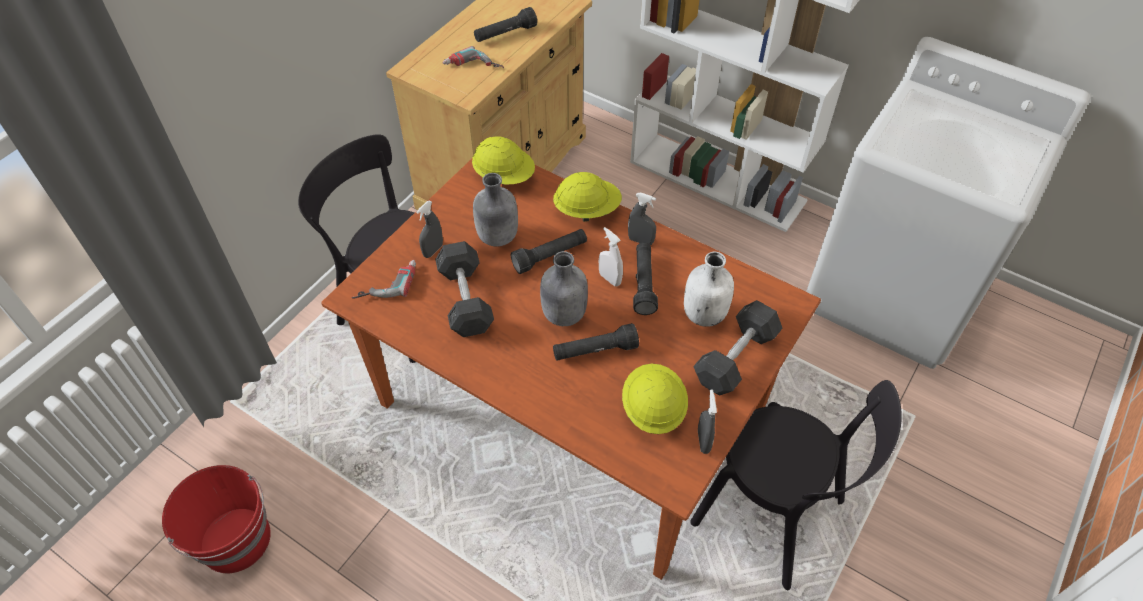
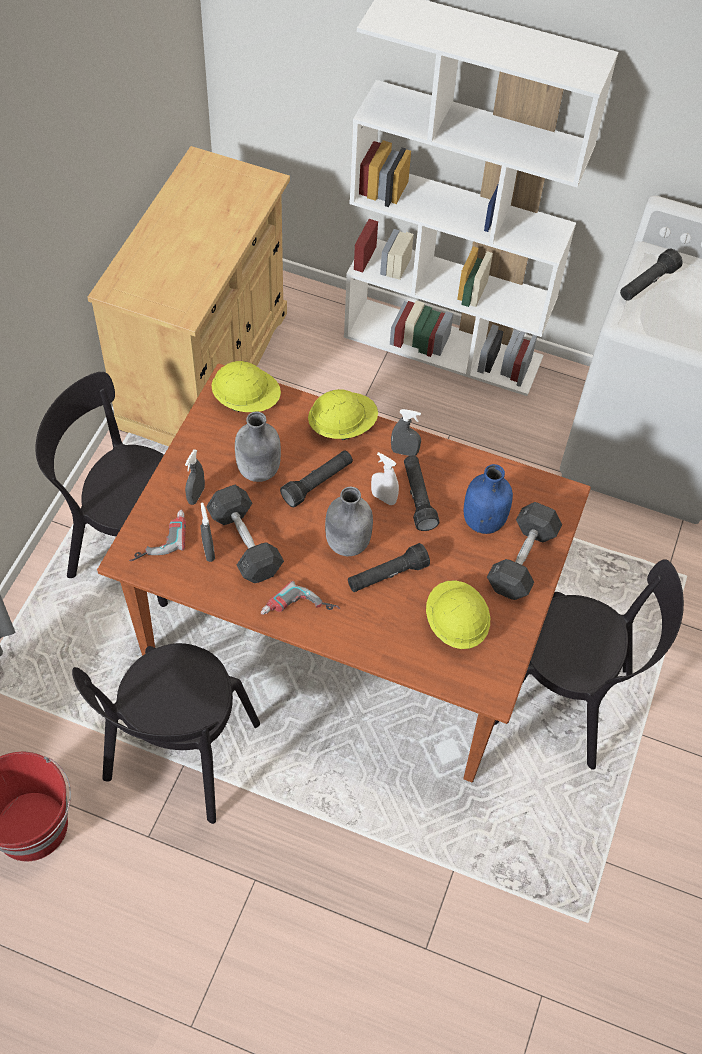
camera: 15 degrees left, 5 degrees up
(387, 501) = (179, 757): none -> black chair
(472, 68) = (182, 279): power drill -> power drill (299, 612)
(505, 34) = (206, 231): black flashlight -> black flashlight (647, 284)
(703, 441) = (509, 647): grey spray bottle -> grey spray bottle (208, 551)
(704, 314) = (483, 520): white bottle -> blue bottle

